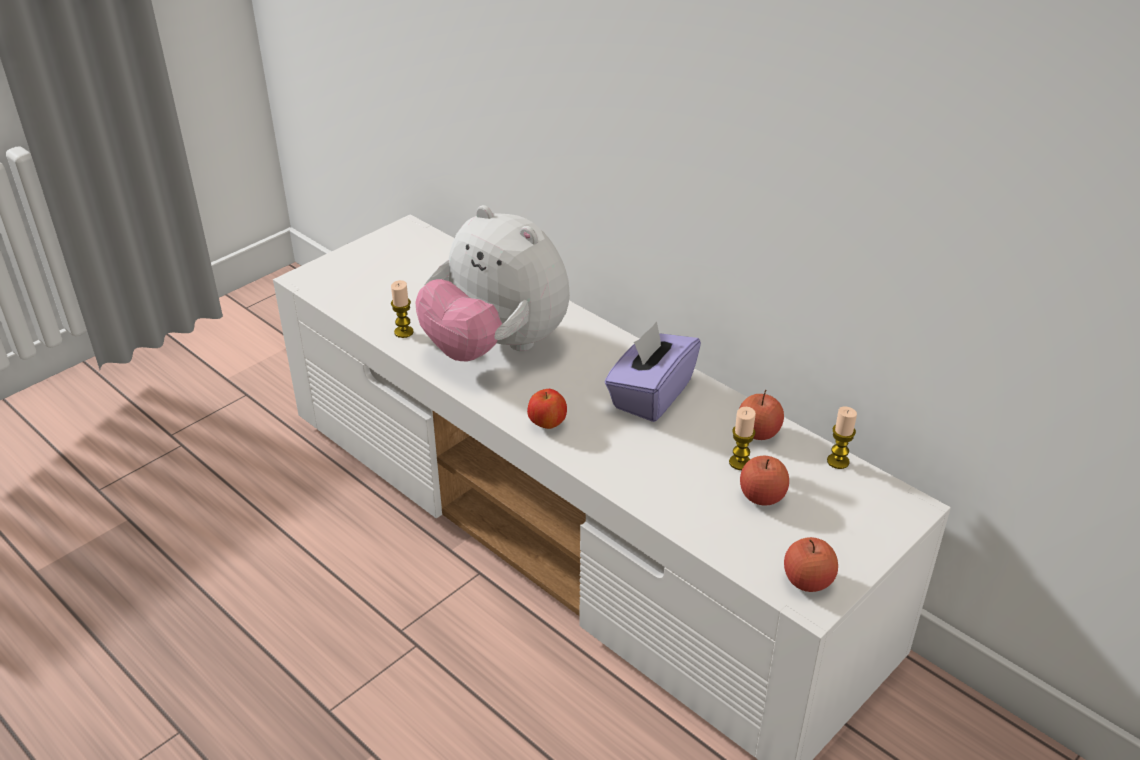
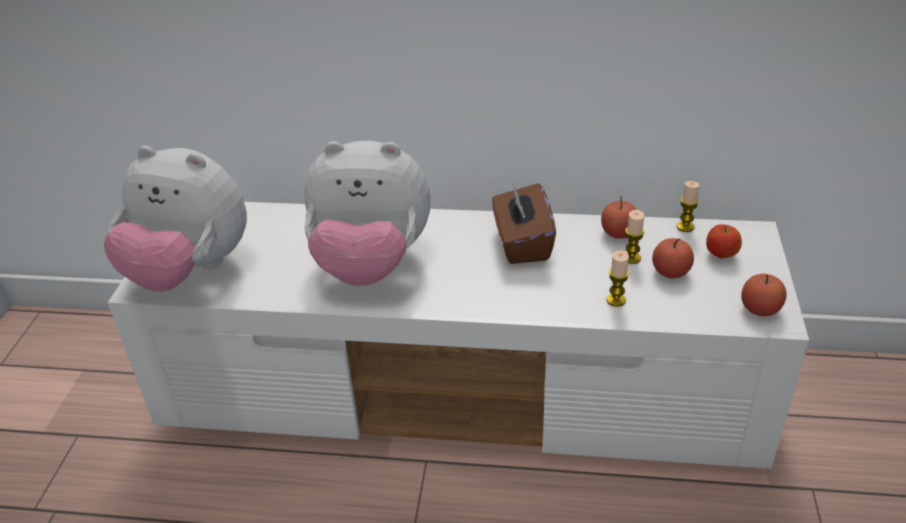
camera: 35 degrees left, 0 degrees up
(353, 282) = (189, 271): none -> plush toy
(404, 332) = (282, 289): candle -> candle (616, 300)
(547, 424) = (476, 299): apple -> apple (721, 255)
(650, 395) = (522, 243): purple tissue box -> brown tissue box

